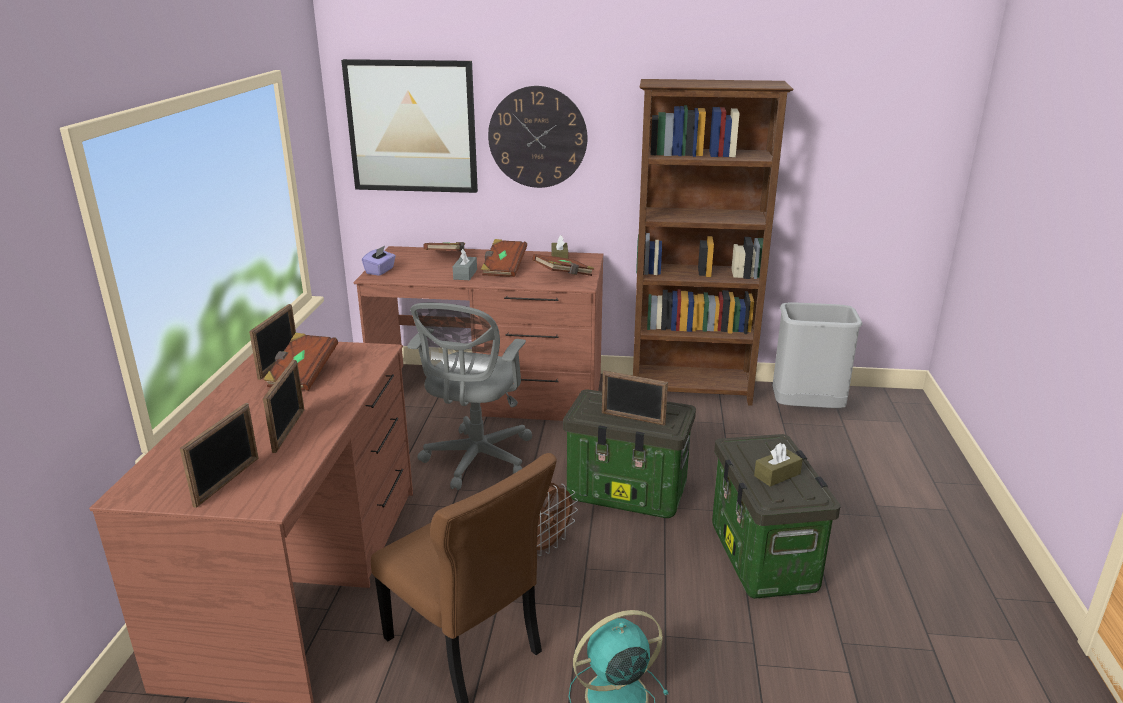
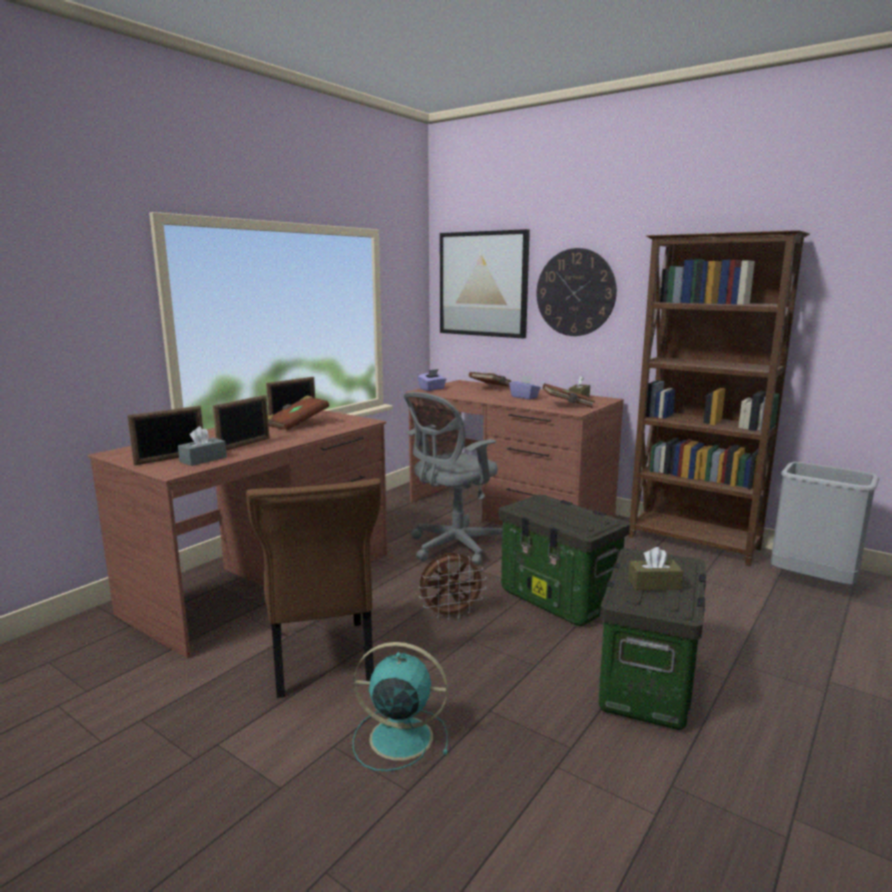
camera: 30 degrees right, 10 degrees down
(465, 274) = (490, 396): grey tissue box -> grey tissue box (203, 459)
(503, 269) = (524, 397): brown book -> purple tissue box
(633, 418) = (558, 518): picture frame -> none

